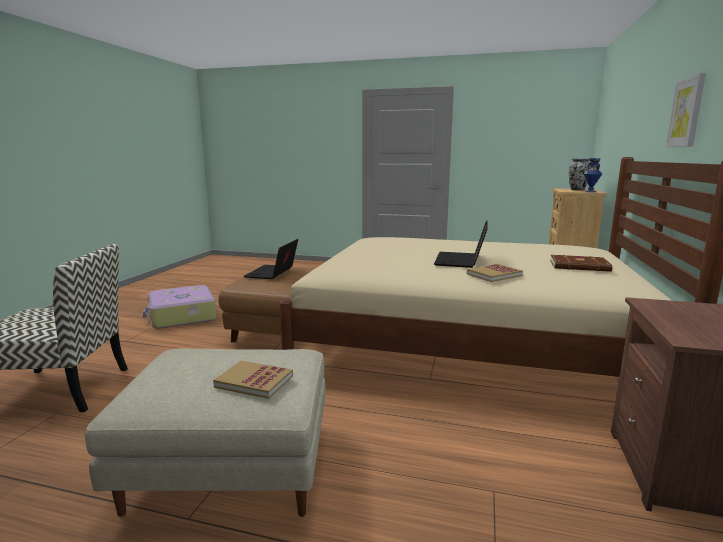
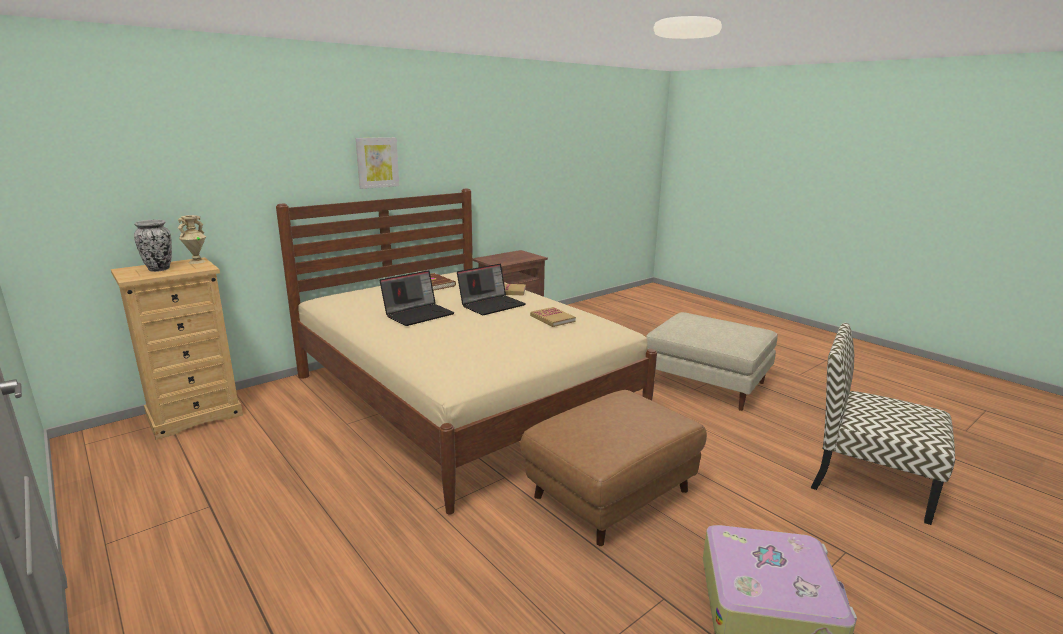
camera: 145 degrees left, 5 degrees up
(254, 381) = (697, 319): book -> book (552, 319)
(272, 273) = (624, 423): laptop -> laptop (419, 314)
(591, 192) = (197, 261): blue vase -> beige vase

